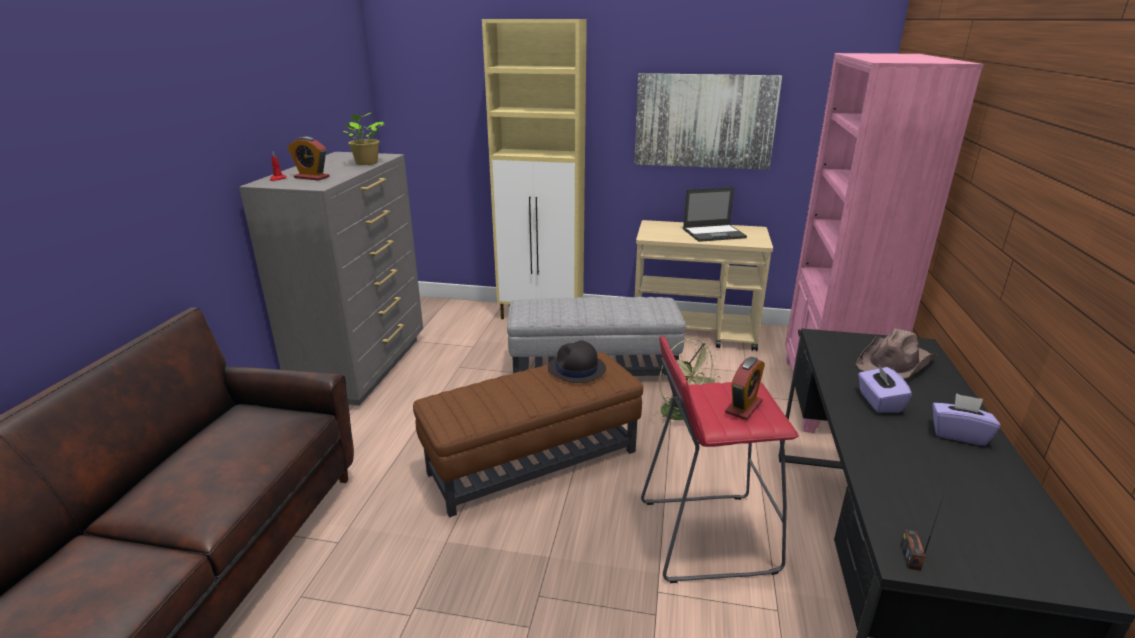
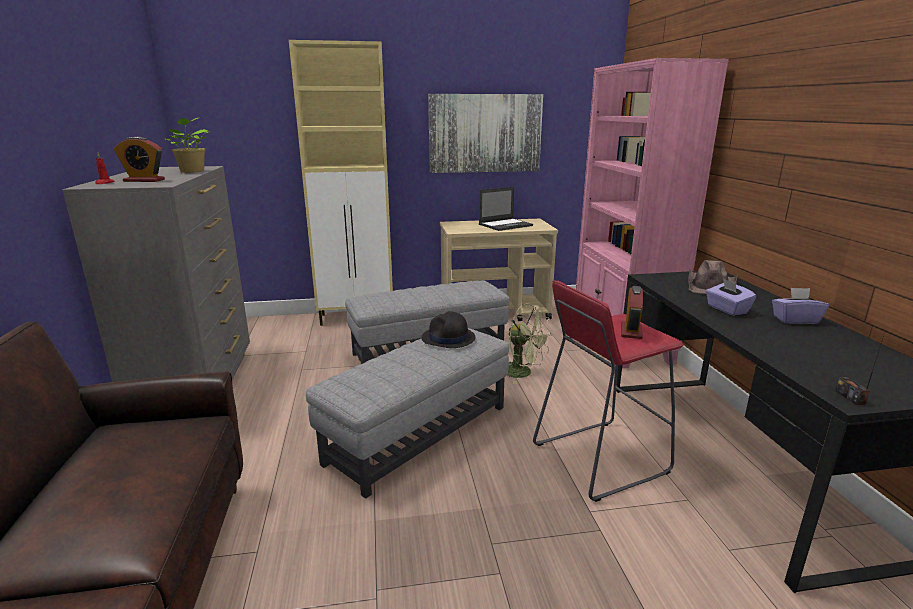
camera: 20 degrees left, 5 degrees down
(533, 462) = (419, 434): brown ottoman -> grey ottoman

